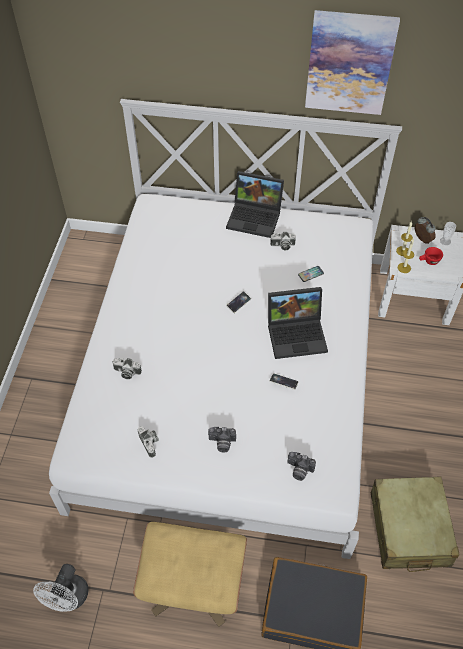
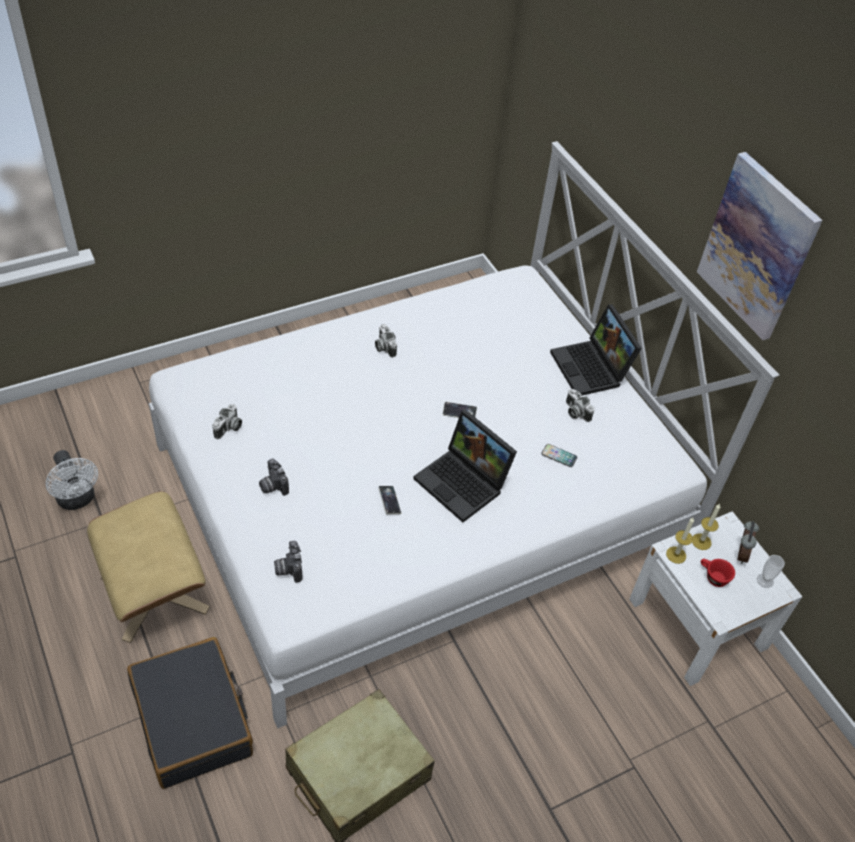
camera: 50 degrees right, 5 degrees down
(69, 599) = (77, 500): white fan -> white fan turned 105 degrees counterclockwise
(126, 372) = (295, 368): camera -> camera (384, 347)

